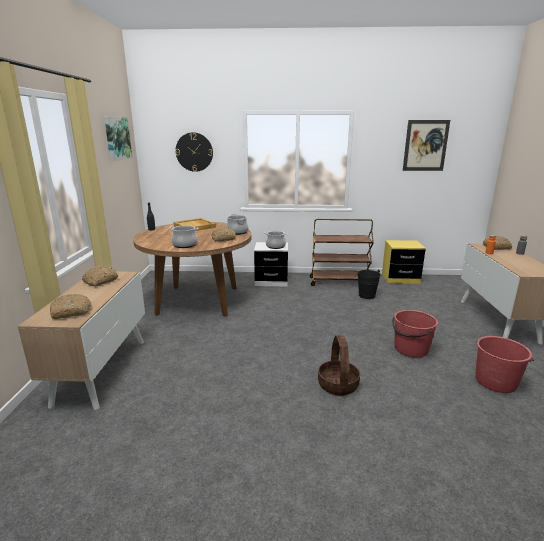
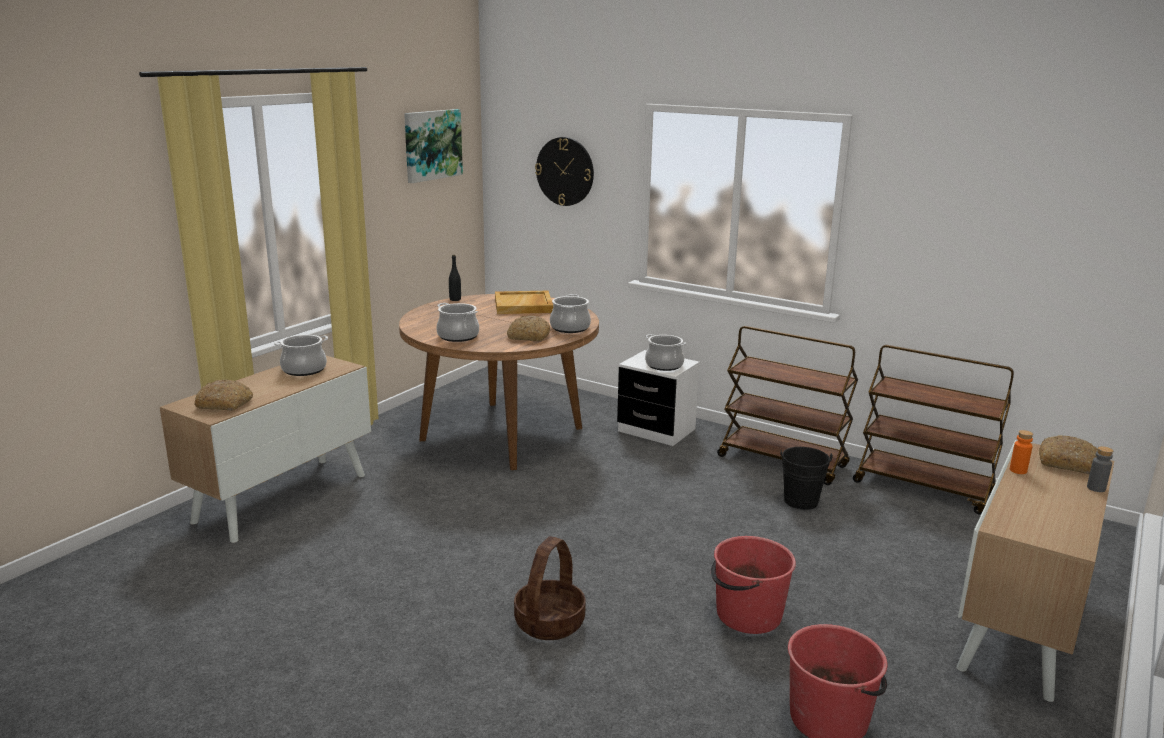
camera: 30 degrees right, 0 degrees up
(100, 281) = (304, 370): bread -> cooking pot
(400, 279) = (924, 488): yellow nightstand -> brown cart
(425, 145) = (1009, 202): picture -> none

